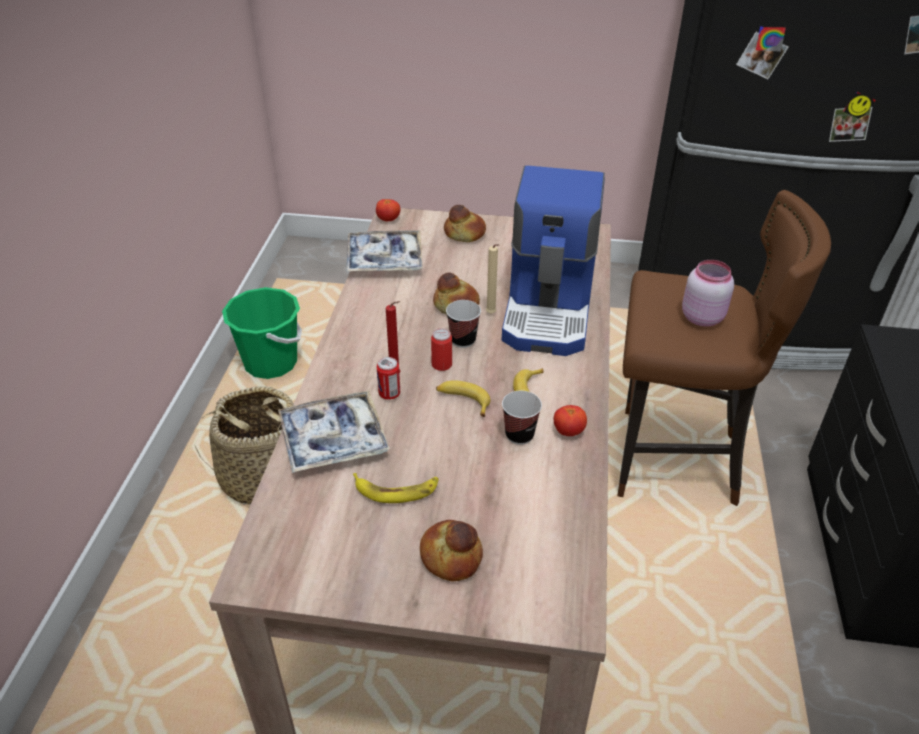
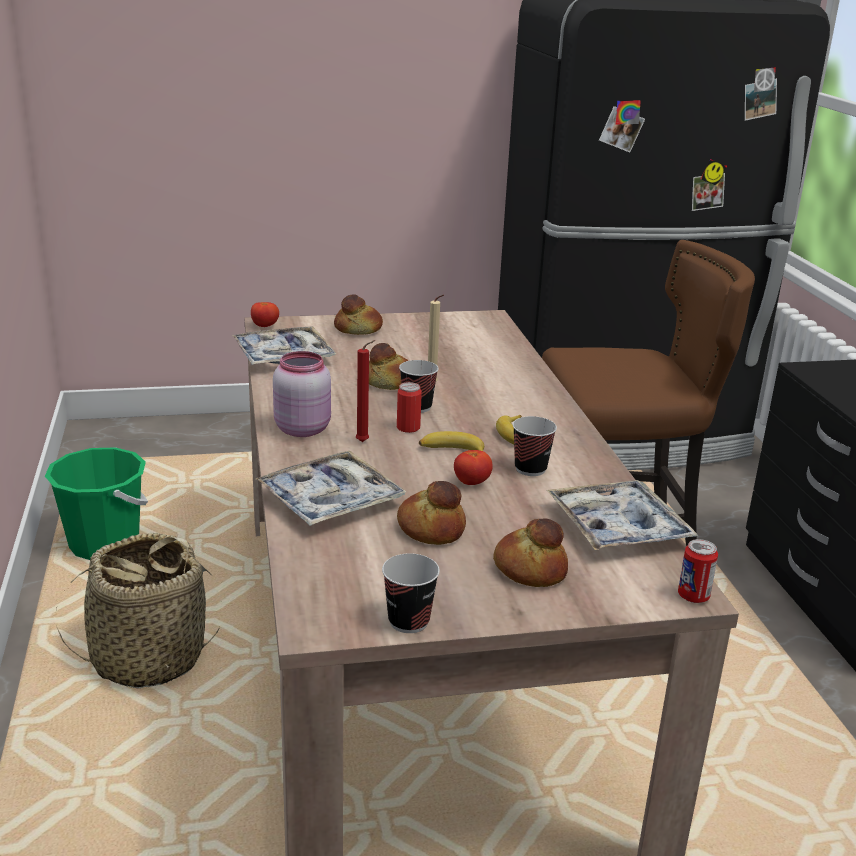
camera: 20 degrees left, 15 degrees down
(322, 591) = (408, 621): none -> cup
(389, 394) = (367, 457): can -> can (693, 596)
(396, 490) = (431, 529): banana -> bread
(550, 309) = (491, 375): coffee machine -> none
(556, 523) = (618, 527): none -> tray
(568, 431) = (578, 459): tomato -> tomato (472, 482)
(702, 317) = (635, 371): pink jar -> pink jar (302, 428)

